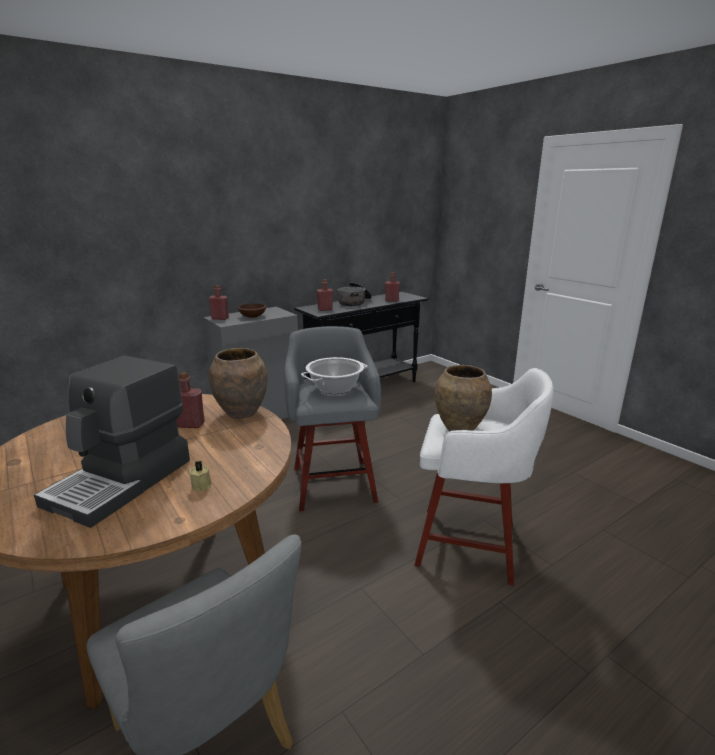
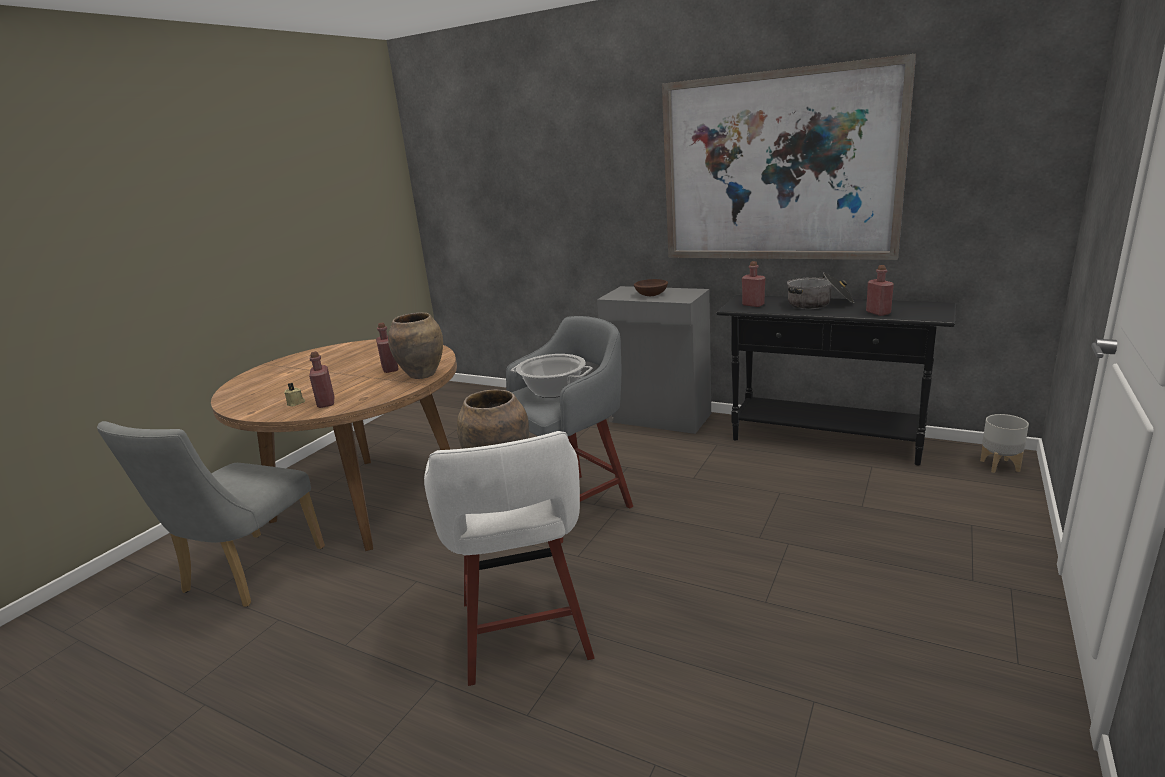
camera: 65 degrees right, 0 degrees up
(122, 481) = (296, 384): coffee machine -> none
(220, 318) = (624, 290): red bottle -> red bottle (326, 403)
(314, 215) = (778, 167): none -> picture
(434, 370) = (1000, 466): none -> grey planter

